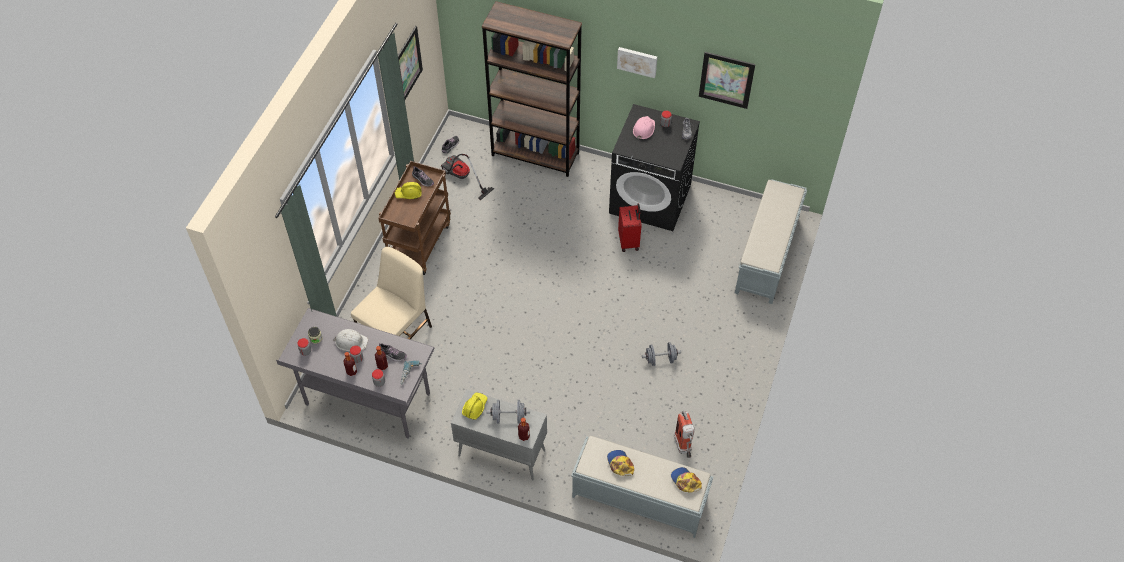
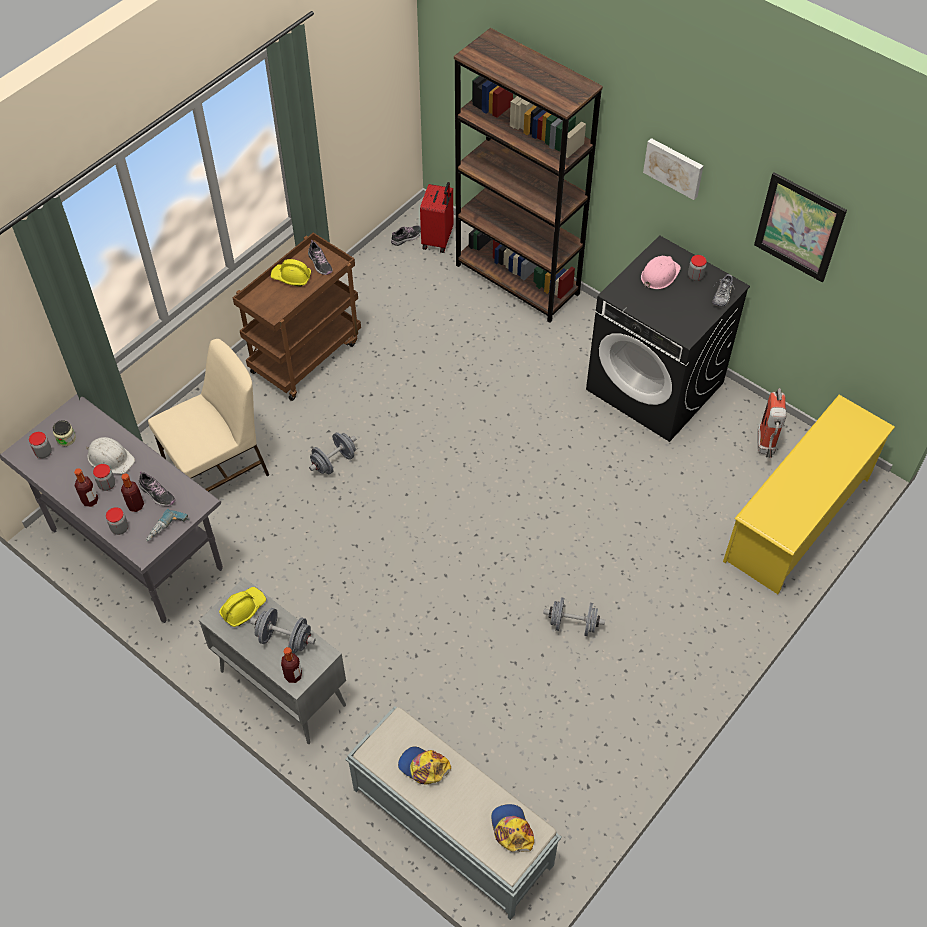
camera: 20 degrees right, 0 degrees up
(408, 64) = (343, 92): picture -> none
(461, 178) = (401, 284): vacuum cleaner -> none
(470, 306) = (334, 462): none -> grey dumbbell
(620, 464) = (423, 767): cap -> cap turned 60 degrees counterclockwise
(629, 241) = (599, 438): red suitcase -> red suitcase (438, 240)
(683, 448) = (551, 771): fire extinguisher -> fire extinguisher (765, 448)
(767, 256) = (798, 519): grey bench -> yellow shoe rack

